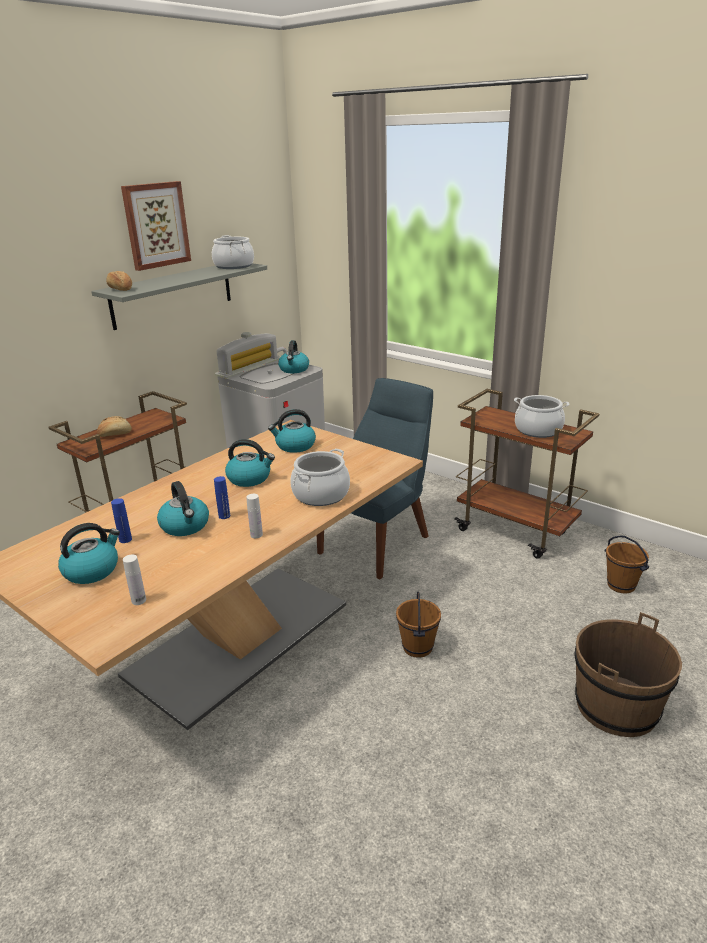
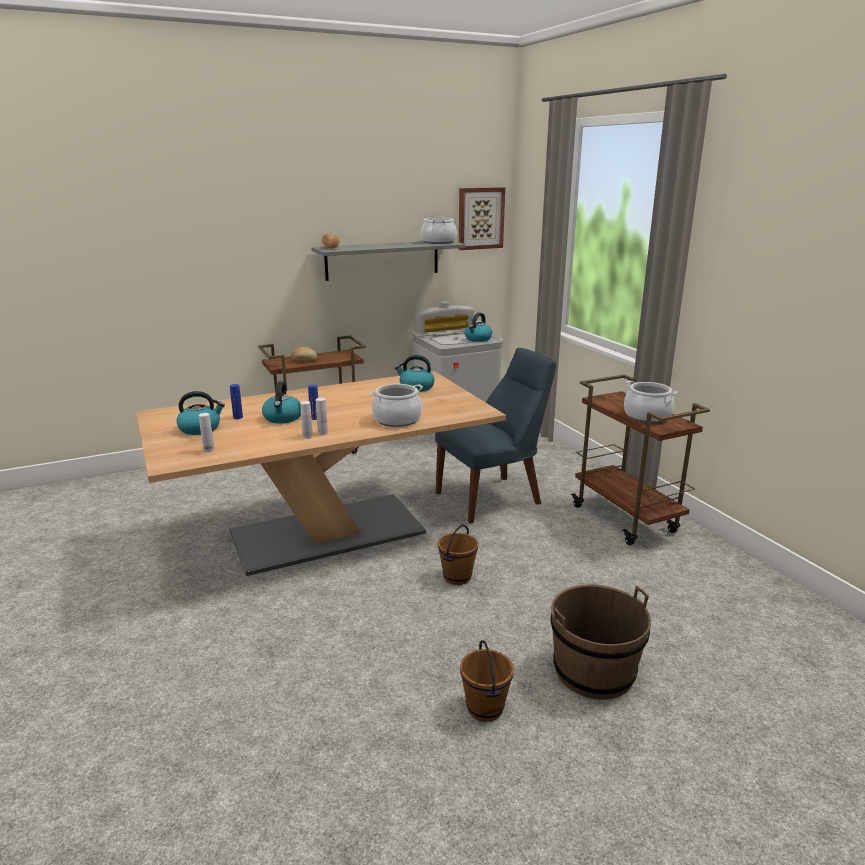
camera: 25 degrees right, 5 degrees down
(156, 225) = (375, 202): picture -> picture (480, 218)
(244, 545) = (307, 436): none -> white bottle
(250, 478) = (358, 400): kettle -> none
(621, 585) = (694, 587): brown bucket -> brown bucket (486, 708)

